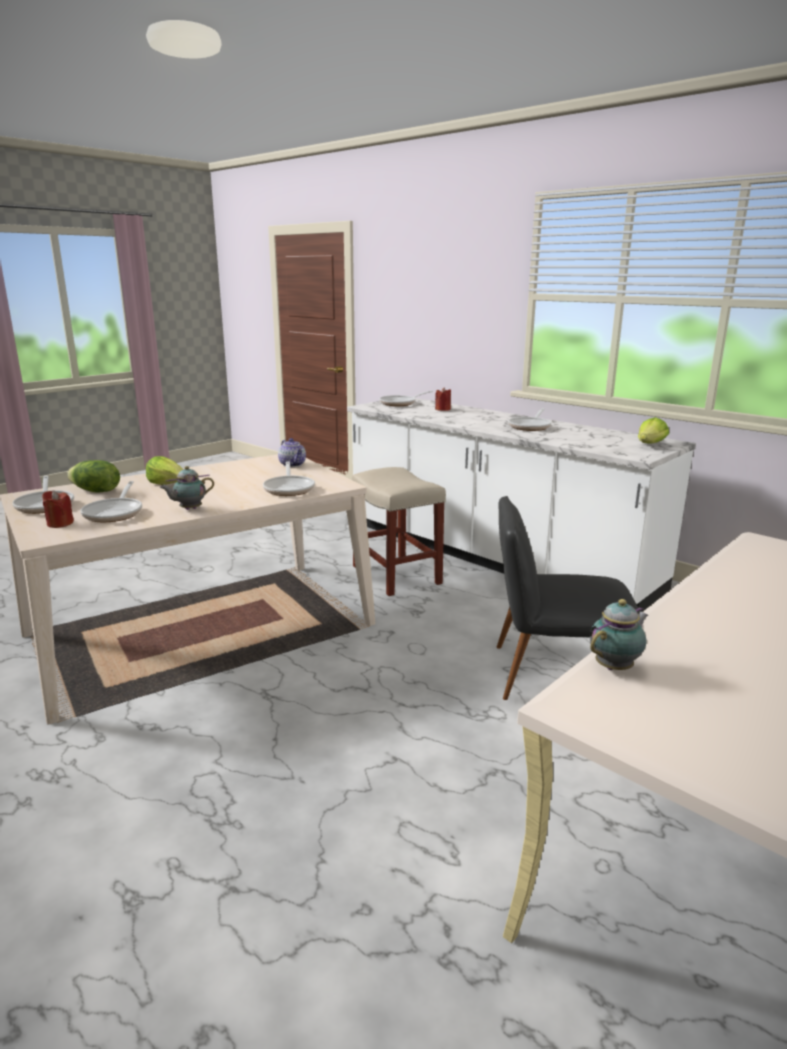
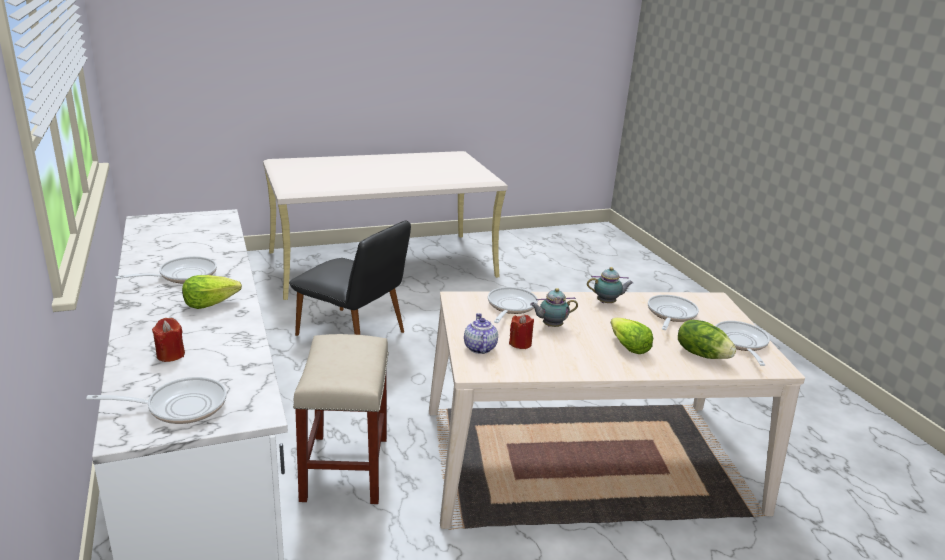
camera: 155 degrees left, 5 degrees up
(60, 523) = (712, 313): red candle -> red candle (520, 343)
(615, 667) = (464, 180): teapot -> teapot (550, 326)
(650, 444) = (169, 222): lettuce -> lettuce (210, 303)

